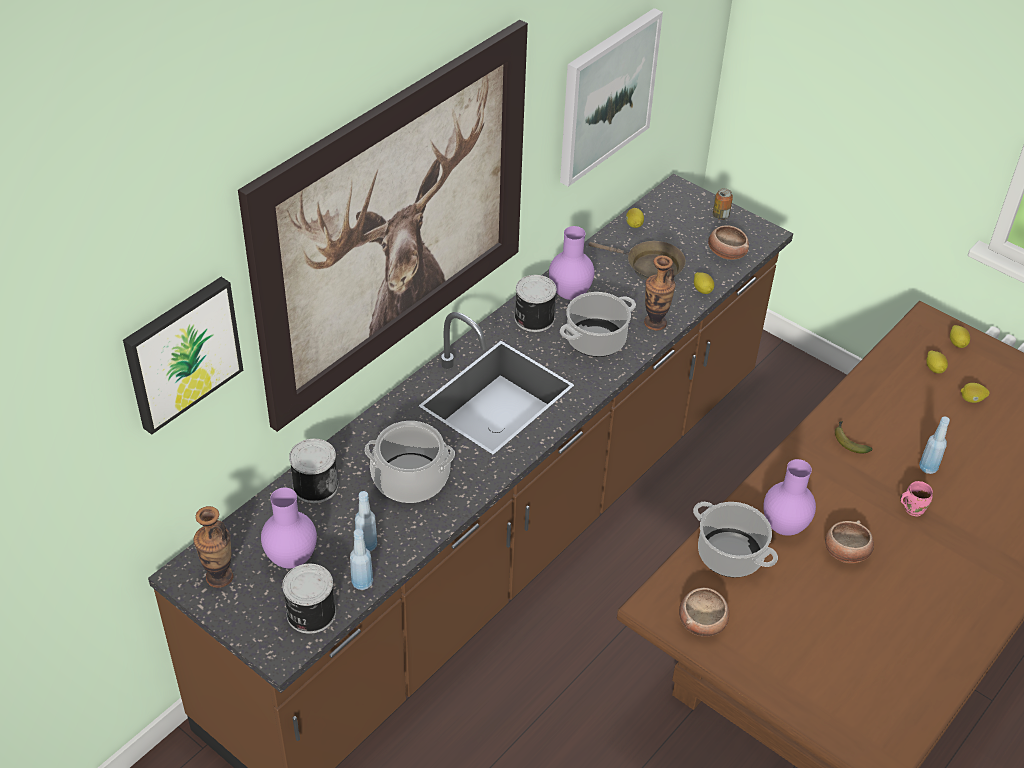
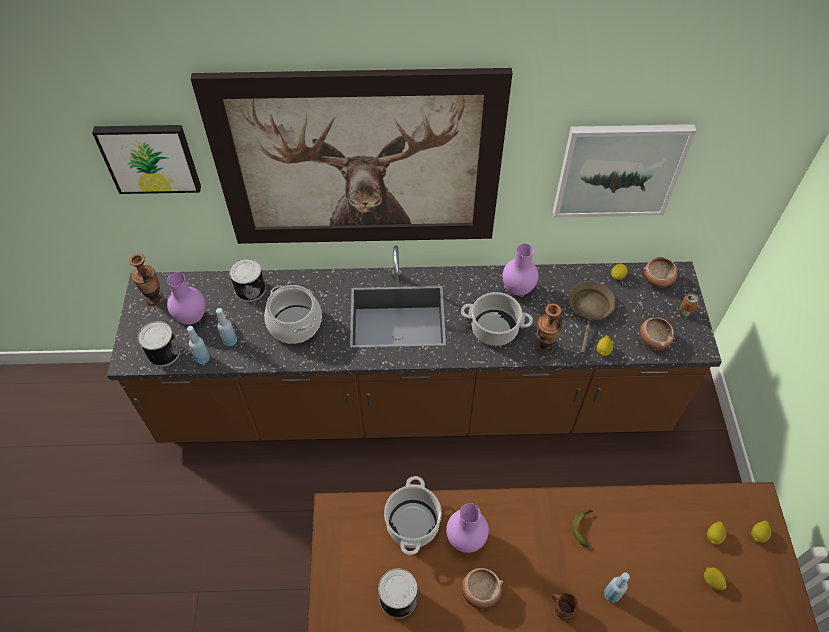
camera: 50 degrees right, 10 degrees up
(533, 318) = (477, 287): can -> can (397, 598)
(649, 267) = (590, 310): brown frying pan -> brown frying pan turned 150 degrees counterclockwise
(702, 621) = (345, 545): bowl -> bowl (658, 279)
(912, 508) = (562, 608): pink mug -> brown mug

